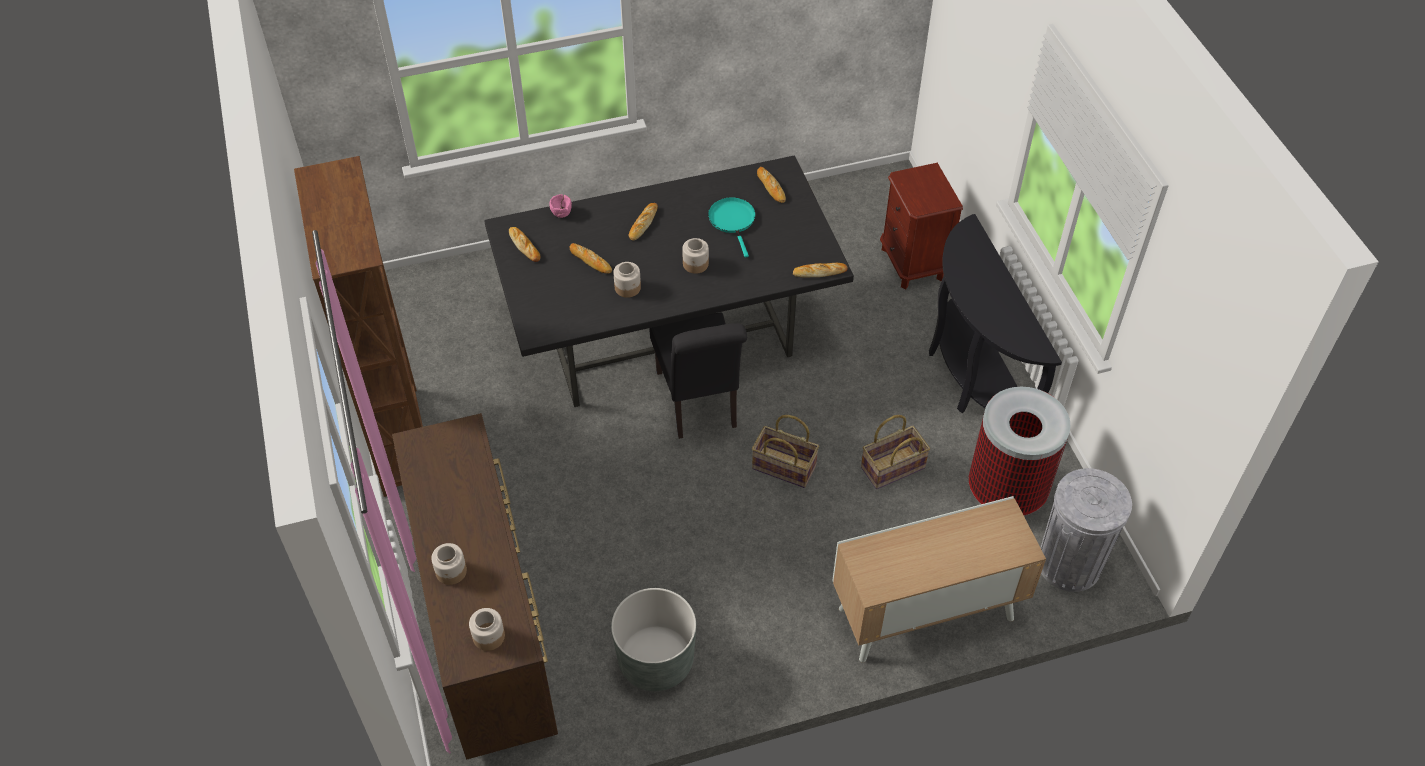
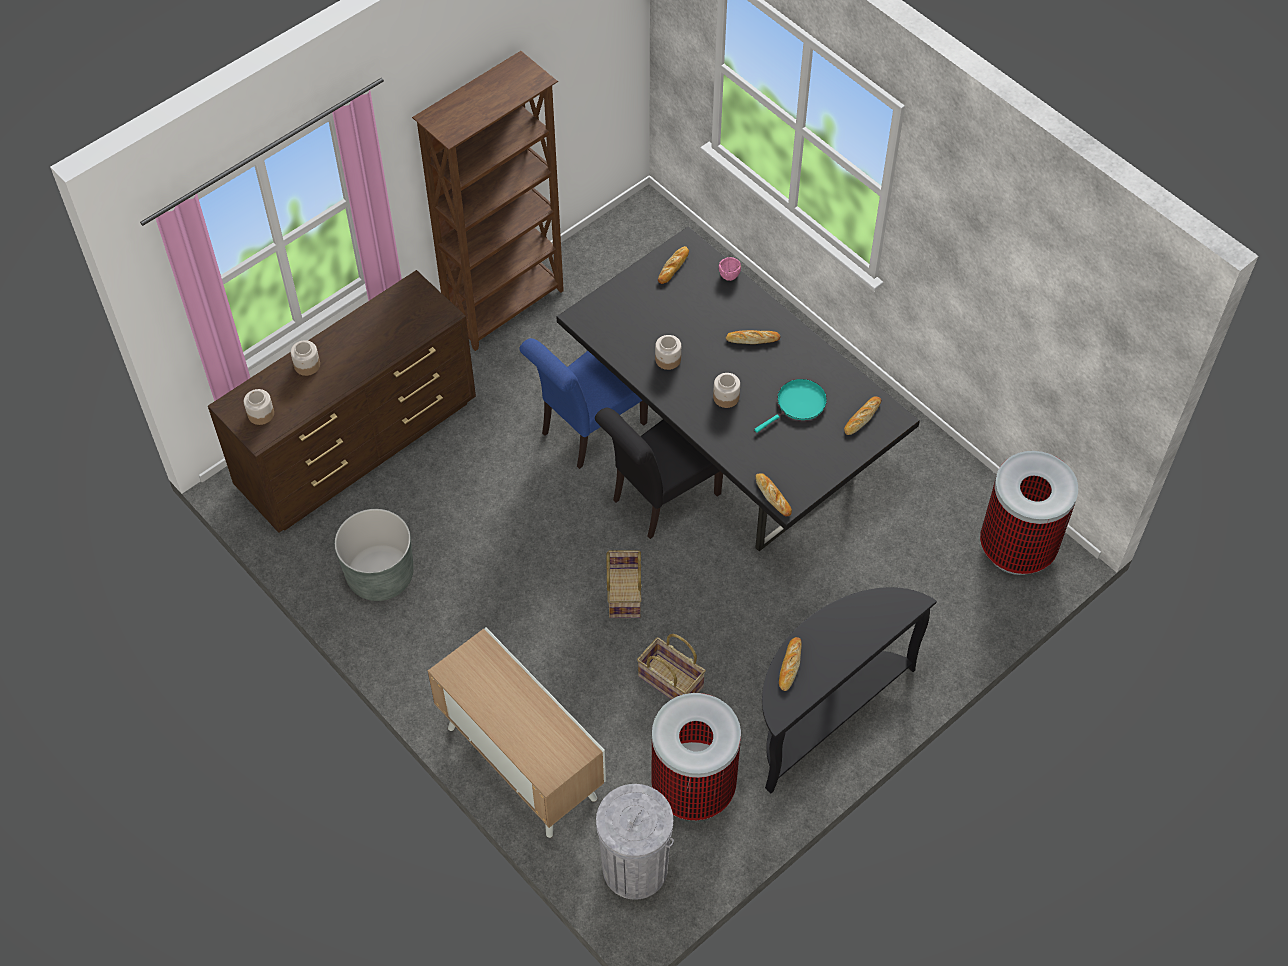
camera: 65 degrees right, 5 degrees up
(590, 261) = (684, 320): bread -> bread (789, 665)
(590, 429) = (588, 431): none -> blue chair
(877, 198) = (1017, 548): none -> trash can
(913, 263) = (943, 612): brown nightstand -> none

